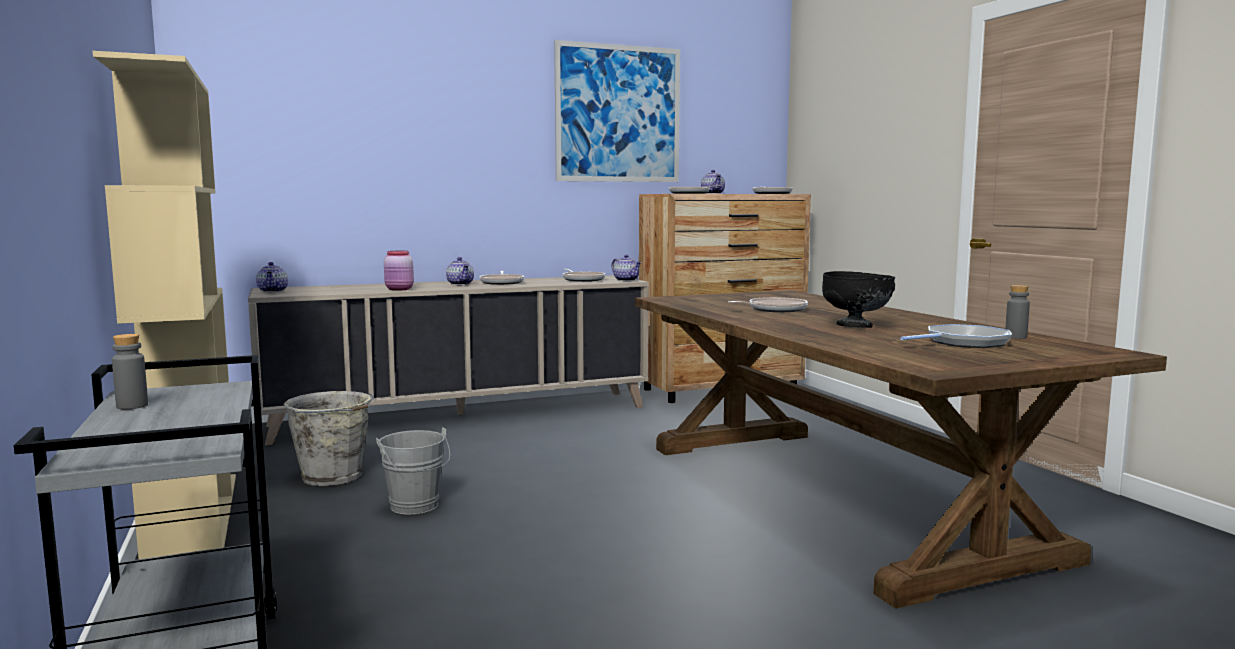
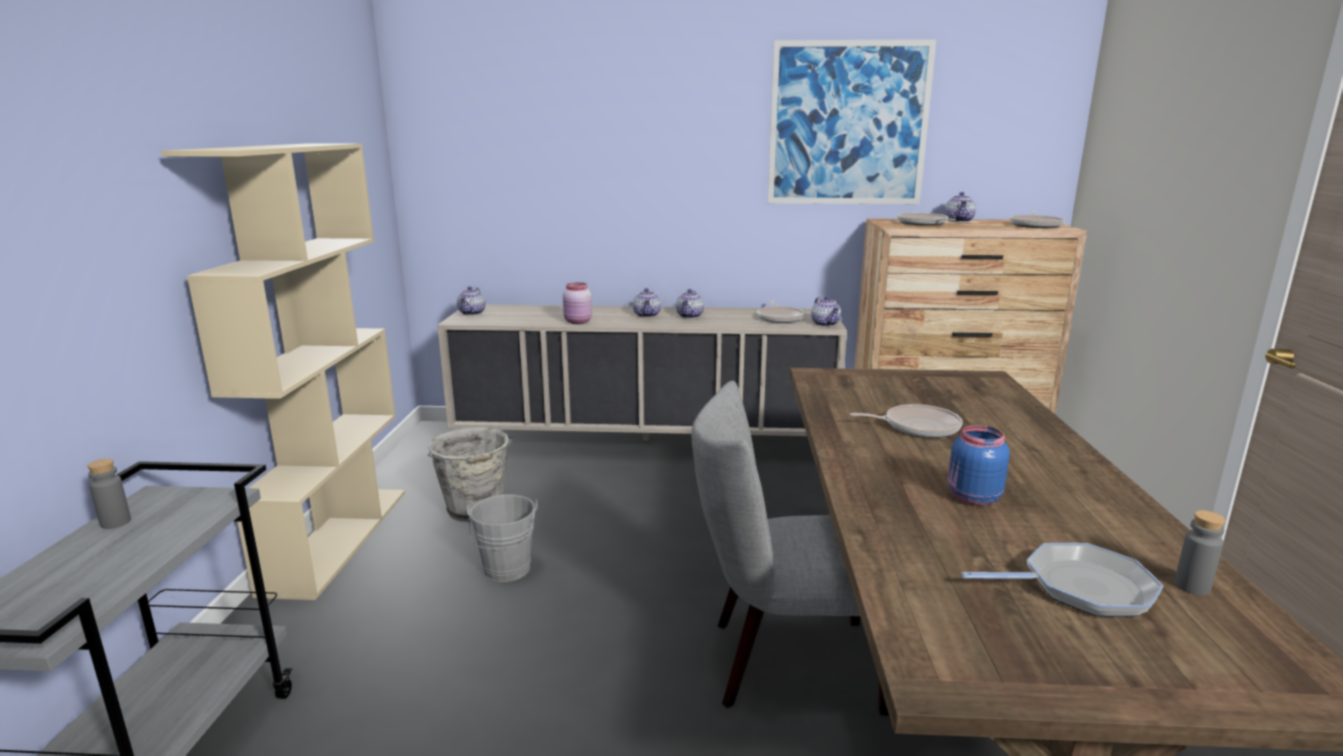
camera: 25 degrees right, 10 degrees up
(502, 282) = (690, 316): frying pan -> teapot
(716, 513) = (783, 663): none -> grey chair
(855, 326) = (972, 498): black bowl -> blue jar

